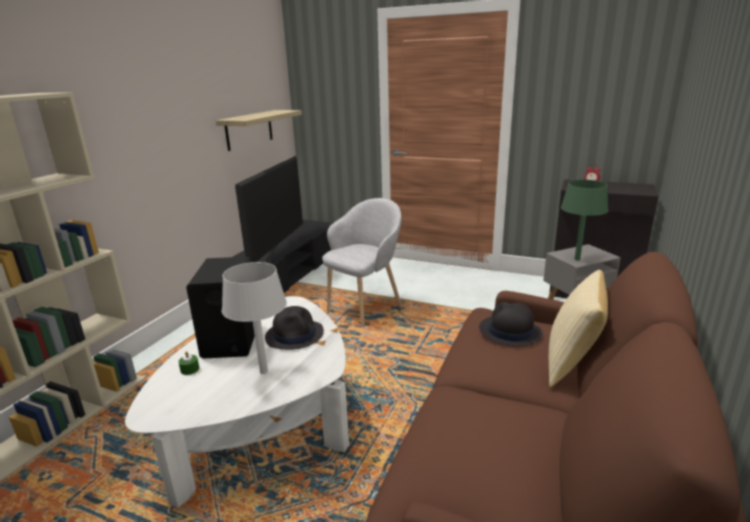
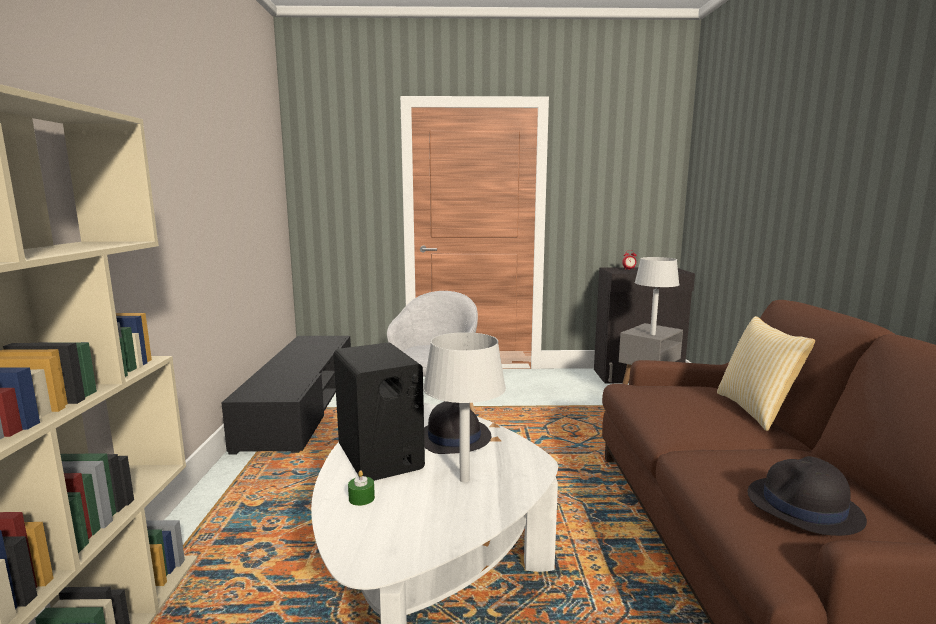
camera: 25 degrees left, 10 degrees down
(249, 129) = (257, 219): shelf -> none
(278, 253) = (307, 370): television -> none
(509, 331) = (676, 394): black hat -> black hat (803, 507)
(577, 259) = (653, 334): green table lamp -> grey table lamp

